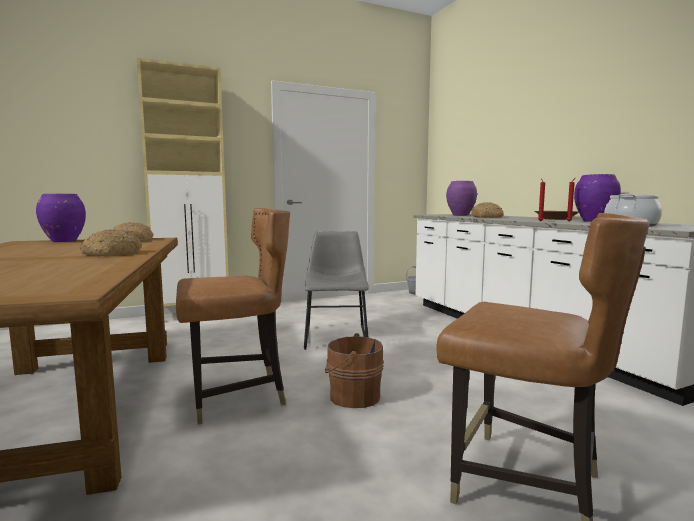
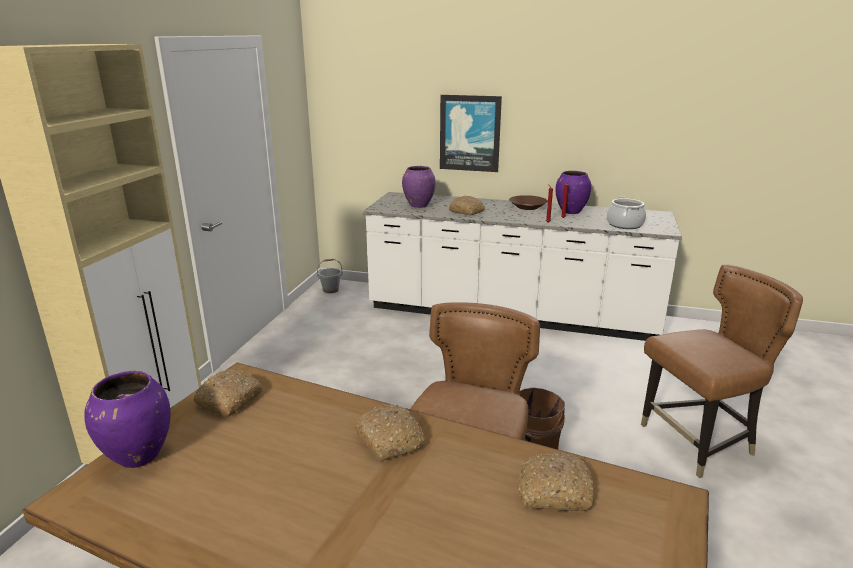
camera: 50 degrees left, 15 degrees up
(64, 274) = (554, 492): none -> bread
(336, 336) = (390, 390): grey chair -> none
(524, 154) = (470, 133): none -> picture

